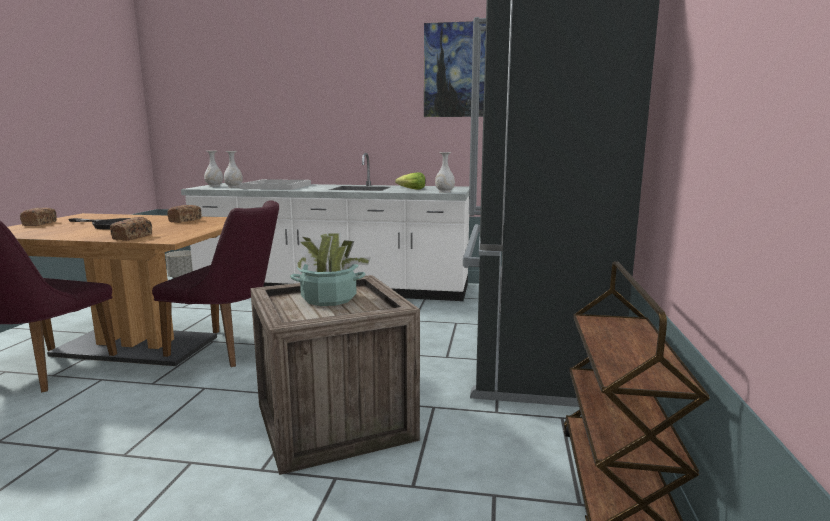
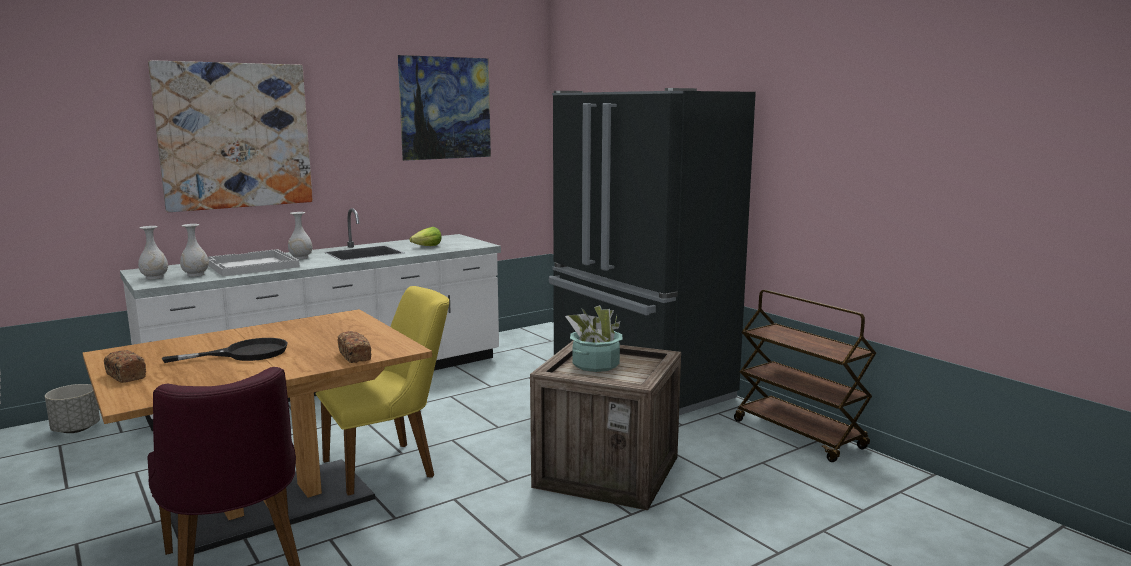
camera: 45 degrees left, 0 degrees up
(185, 220) = (300, 329): bread -> none
(231, 349) = (389, 467): purple chair -> yellow chair
(295, 94) = (235, 136): none -> picture
(444, 192) = (472, 245): white vase -> white vase (301, 257)

